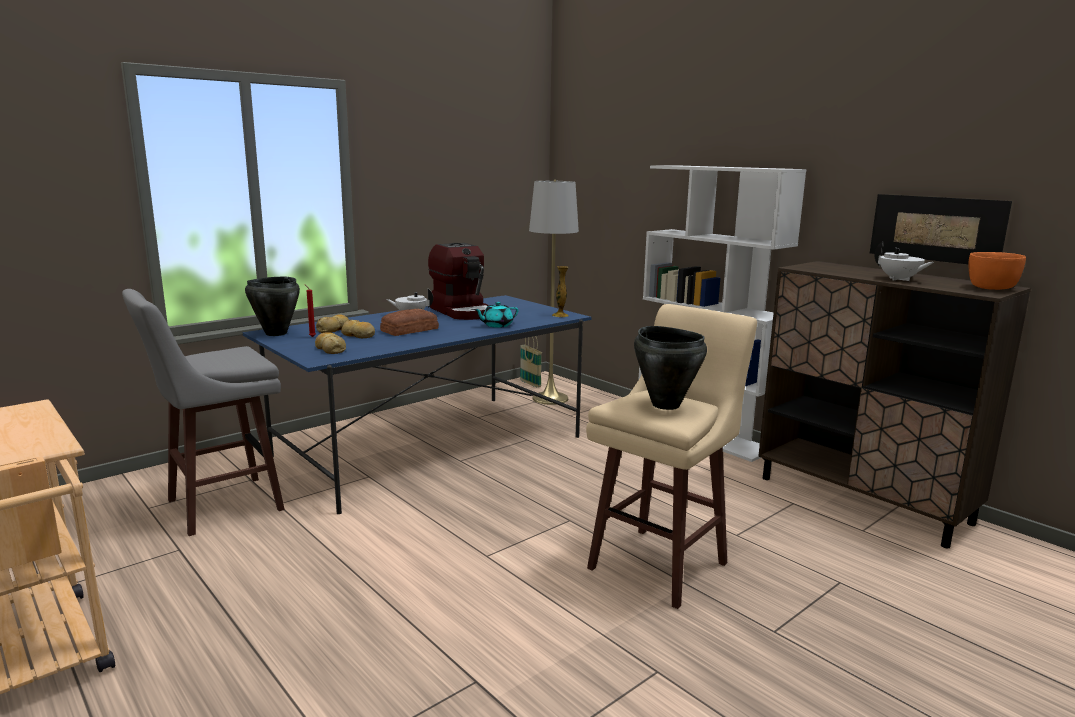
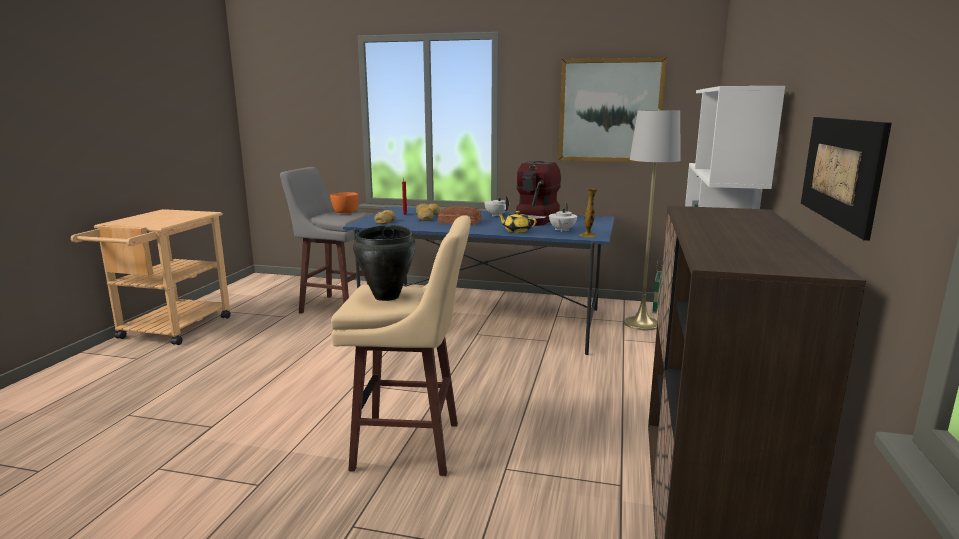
camera: 55 degrees right, 0 degrees up
(275, 333) = (398, 209): black cooking pot -> none
(467, 180) = (610, 110): none -> picture
(496, 325) = (516, 231): turquoise teapot -> yellow teapot
(899, 279) = (718, 234): white teapot -> white teapot (562, 230)
(990, 288) = (774, 264): orange bowl -> orange bowl (345, 212)

